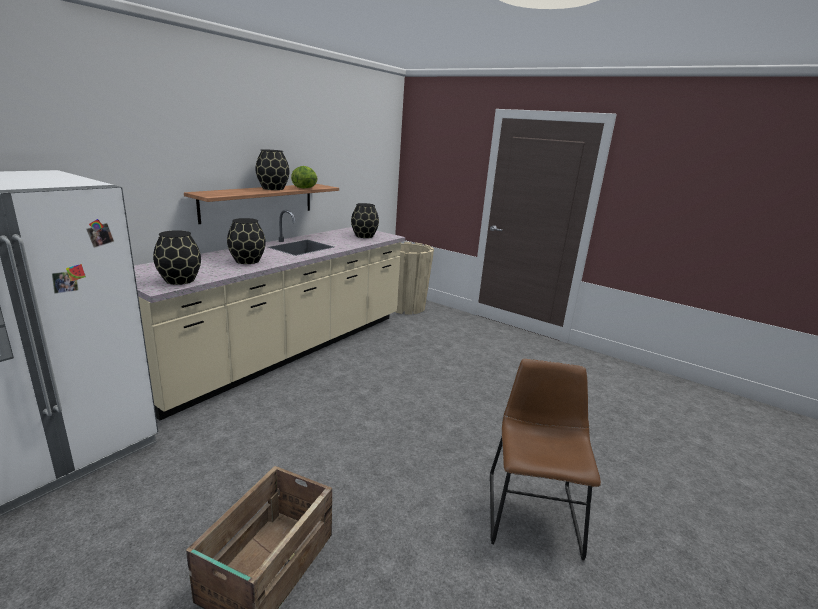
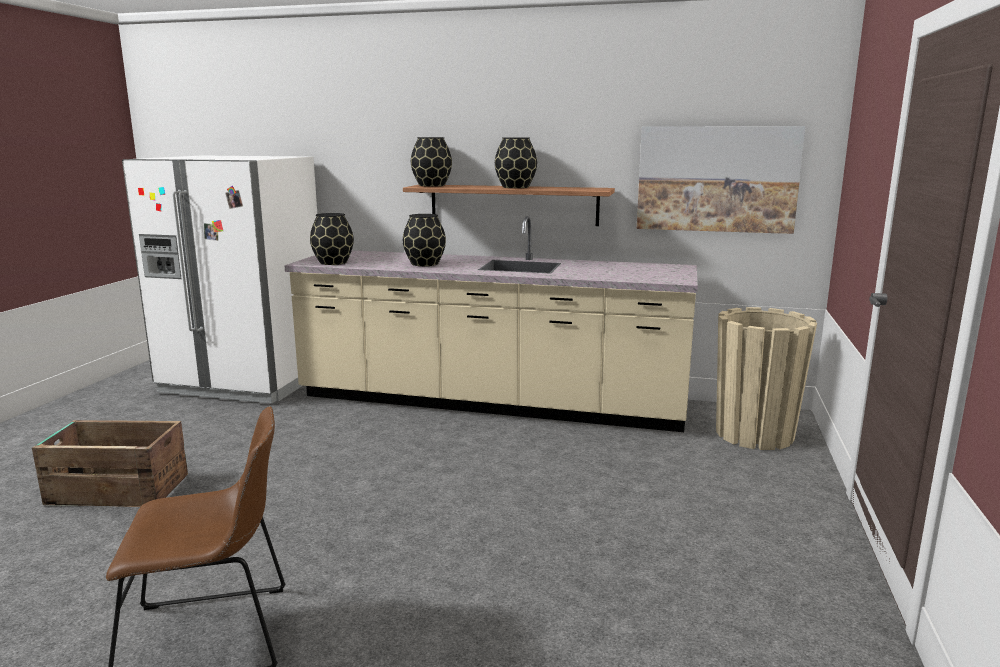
camera: 70 degrees right, 5 degrees down
(305, 188) = (555, 189): lettuce -> none
(359, 174) = (717, 179): none -> picture
(364, 236) = (642, 273): black vase -> black vase (432, 185)

